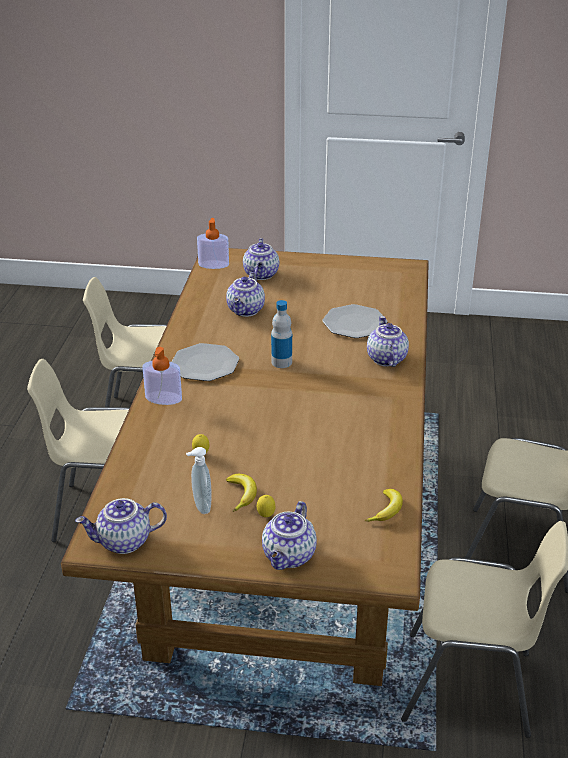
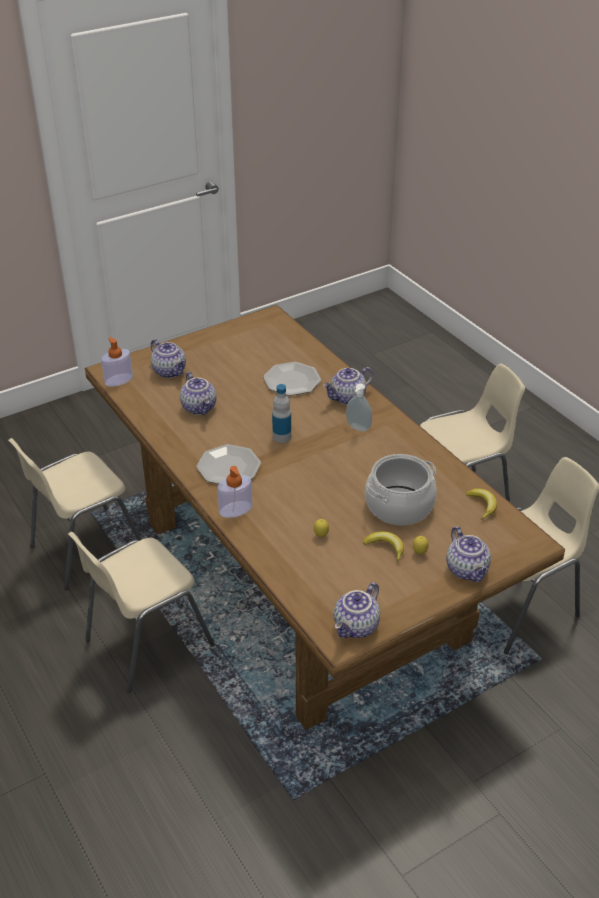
camera: 40 degrees left, 5 degrees up
(200, 506) = (371, 572): soap dispenser -> soap dispenser (357, 428)
(305, 467) = (399, 505): none -> cooking pot
(385, 359) = (347, 398): teapot -> teapot turned 75 degrees counterclockwise

